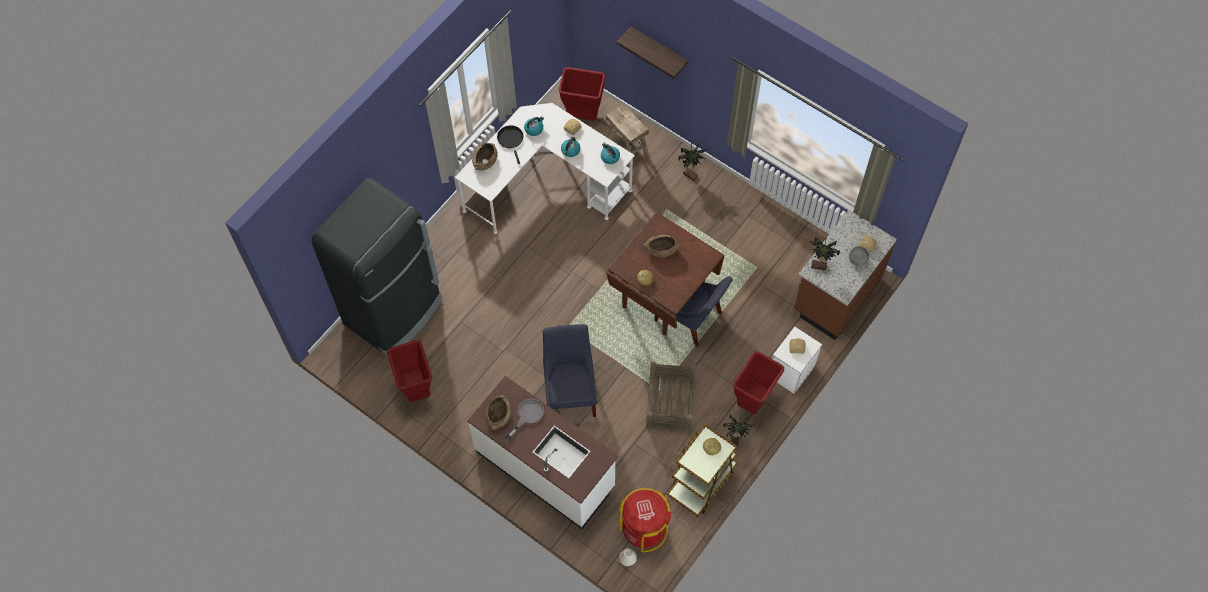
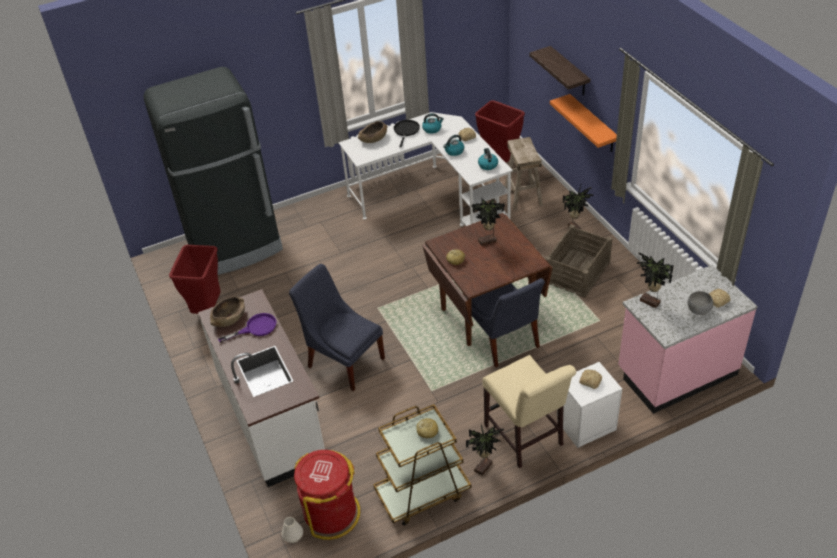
camera: 30 degrees right, 20 degrees down
(527, 415) = (256, 328): grey frying pan -> purple frying pan
(570, 391) = (344, 360): blue chair -> blue chair turned 75 degrees counterclockwise
(661, 249) = (488, 242): brown bowl -> potted plant
(670, 402) = (437, 405): crate -> crate (577, 272)
(694, 91) = (593, 124): none -> orange shelf
(753, 402) = (525, 438): red trash can -> beige chair
(836, 294) = (676, 372): brown counter -> pink counter

